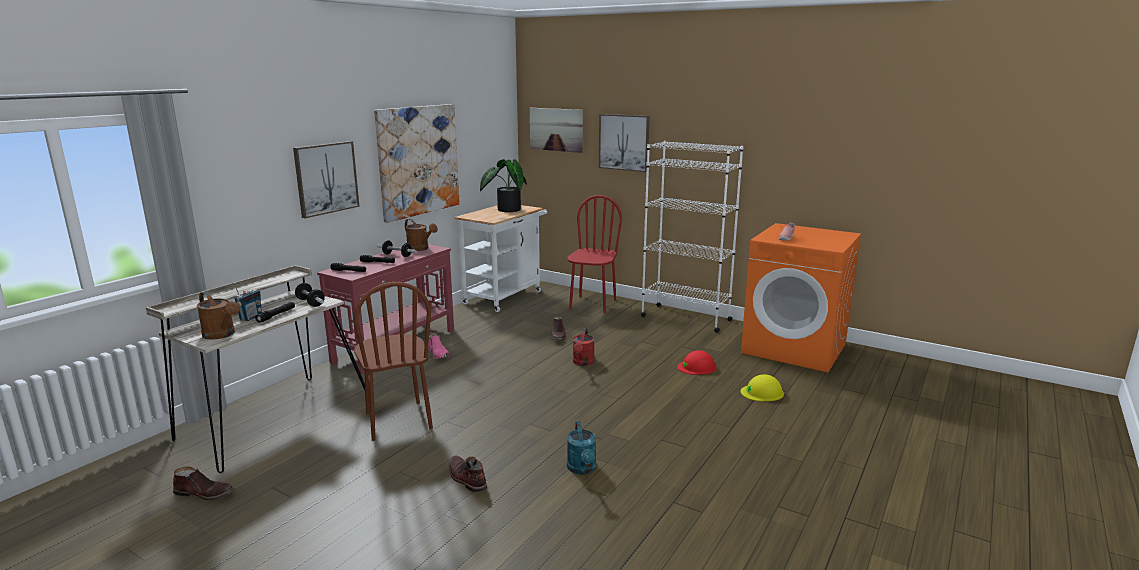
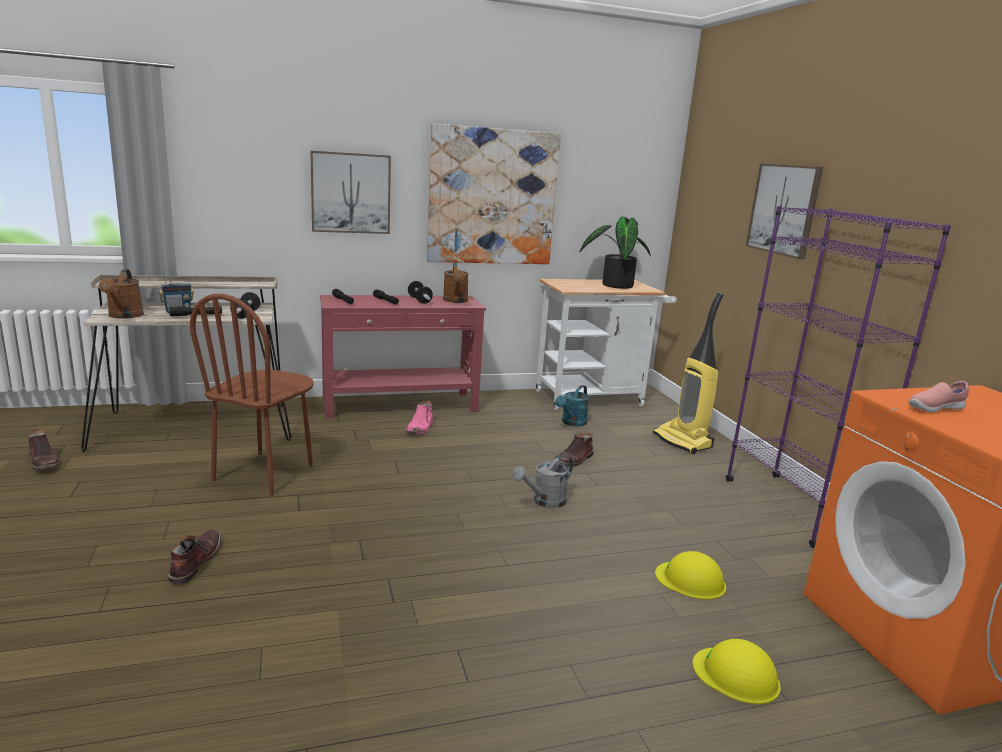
camera: 40 degrees right, 0 degrees up
(556, 129) = (713, 187): picture -> none
(582, 469) = (302, 626): turquoise watering can -> turquoise watering can (572, 423)
(583, 363) = (544, 502): red watering can -> grey watering can
(592, 304) = (683, 441): red chair -> vacuum cleaner
(685, 318) = (791, 507): white bookcase -> purple bookcase
(697, 367) = (690, 580): red hard hat -> yellow hard hat

